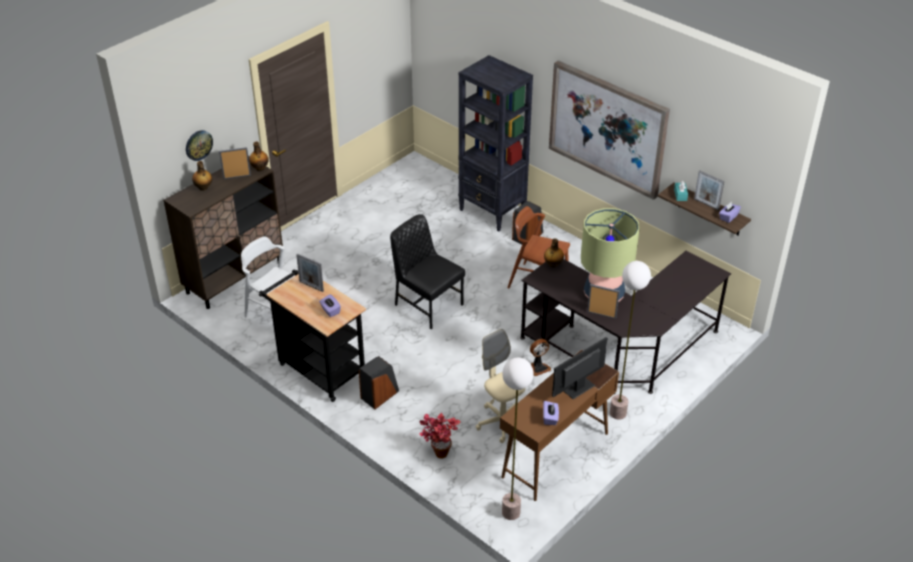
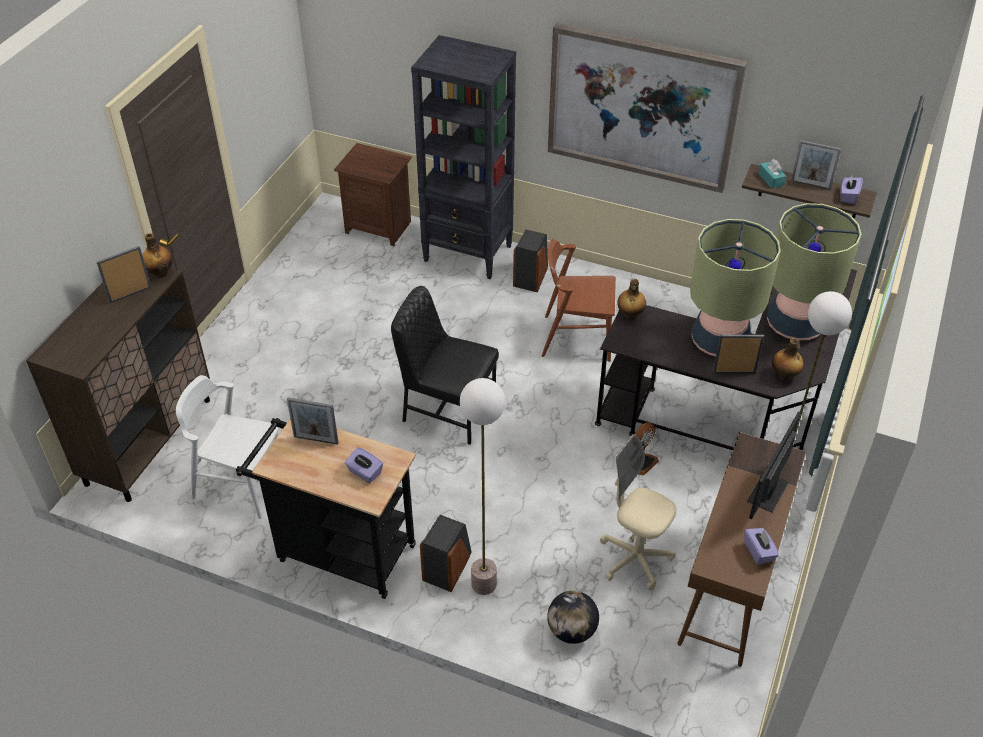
camera: 20 degrees left, 5 degrees up
(198, 145) = (59, 259): wall clock -> none
(203, 188) = (84, 325): bottle -> bottle (784, 375)
(438, 451) = (571, 630): potted plant -> globe
(441, 181) = (379, 226): none -> brown nightstand
(510, 512) = (718, 696): floor lamp -> floor lamp (483, 584)
(662, 296) = (794, 325): none -> table lamp

